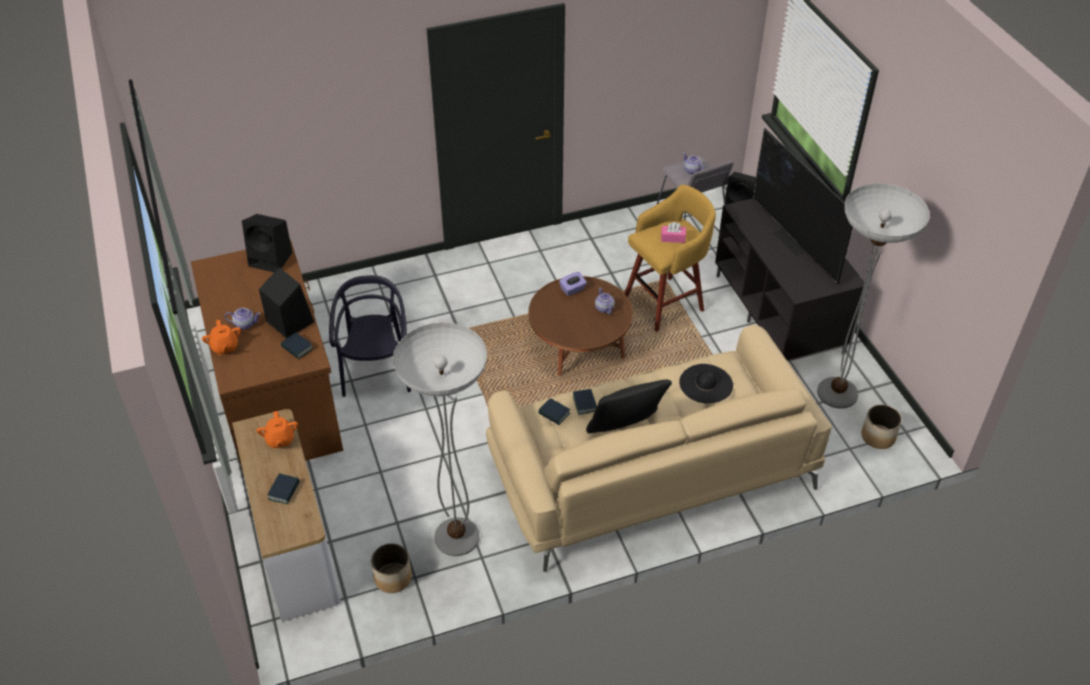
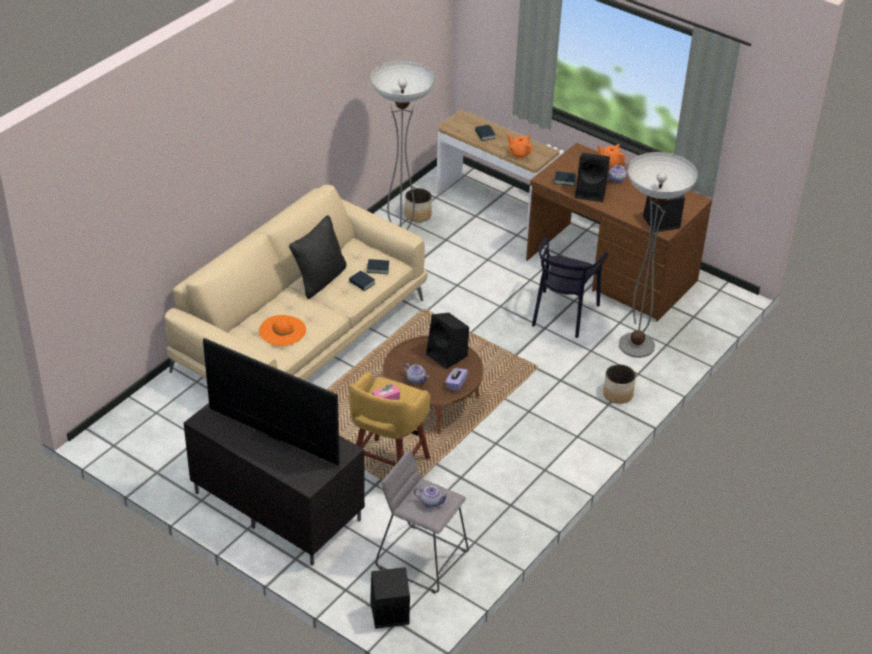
camera: 145 degrees right, 5 degrees down
(376, 371) = (563, 314): black chair -> black chair turned 60 degrees clockwise
(556, 317) = (447, 355): none -> black speaker
(706, 384) = (282, 330): black hat -> orange hat
(837, 393) = (186, 453): floor lamp -> floor lamp (636, 345)
(878, 437) = (135, 431): planter -> planter (617, 394)

